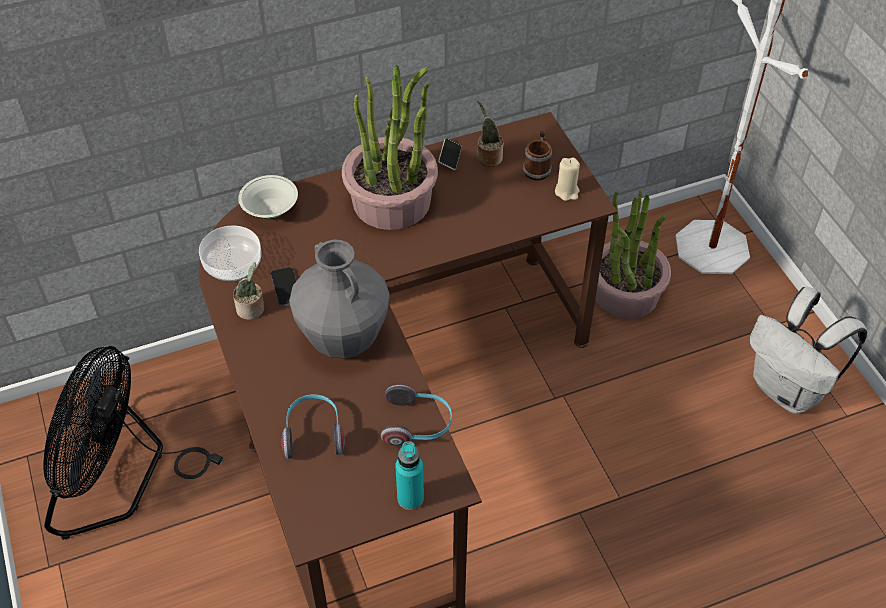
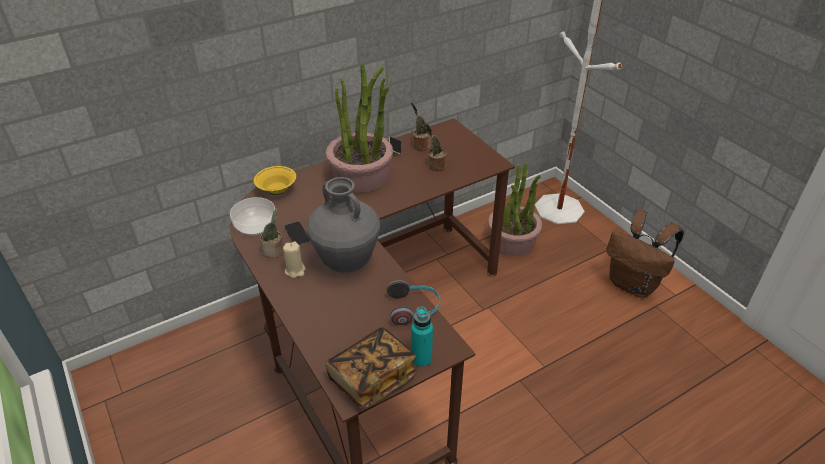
camera: 10 degrees left, 10 degrees down
(129, 472) = (185, 401): black fan -> none
(271, 211) = (277, 191): white bowl -> yellow bowl
(313, 433) = (337, 325): headphones -> none
(342, 514) = (372, 378): none -> book
(501, 196) = (435, 166): none -> potted plant
(537, 168) = (455, 148): mug -> none
(567, 191) = (478, 159): beige candle -> beige candle (295, 270)
(788, 390) = (634, 284): white backpack -> brown backpack

